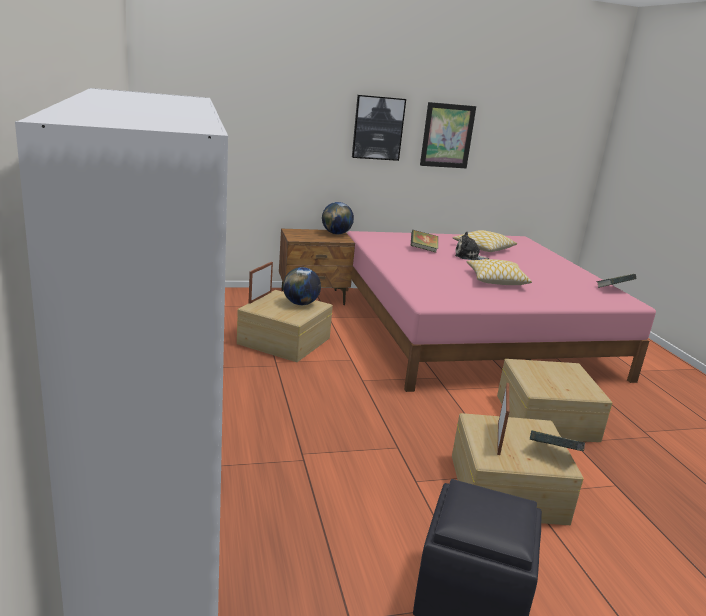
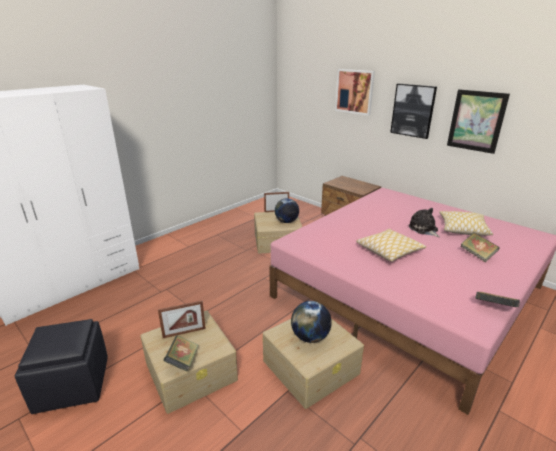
camera: 60 degrees right, 5 degrees up
(293, 105) = (354, 91): none -> picture
(336, 233) = (367, 187): globe -> globe (310, 337)
(423, 249) = (399, 213): book -> book (477, 255)

